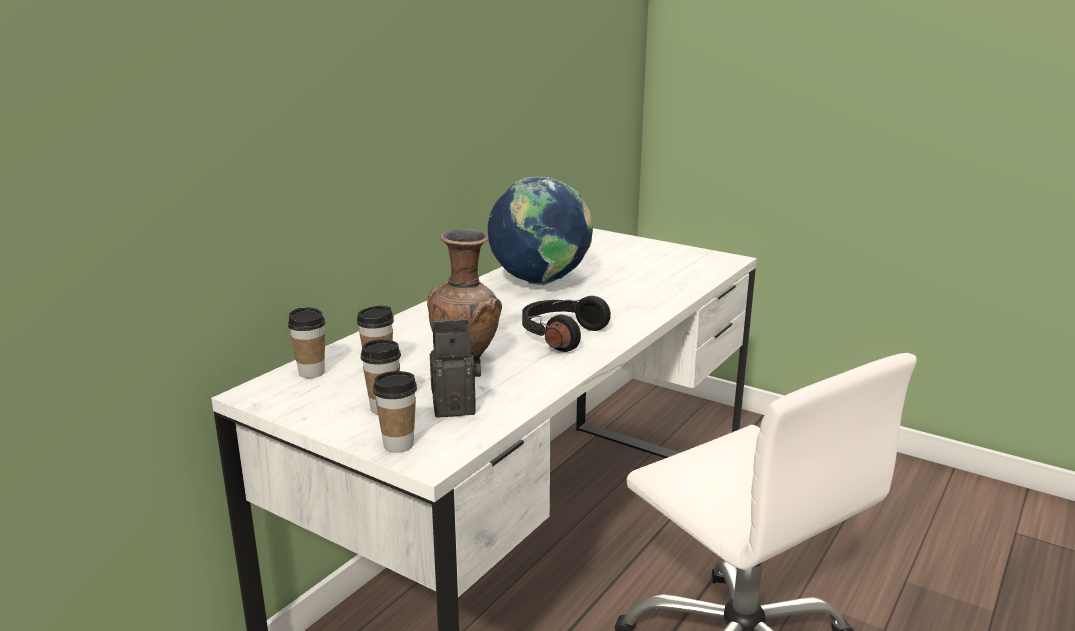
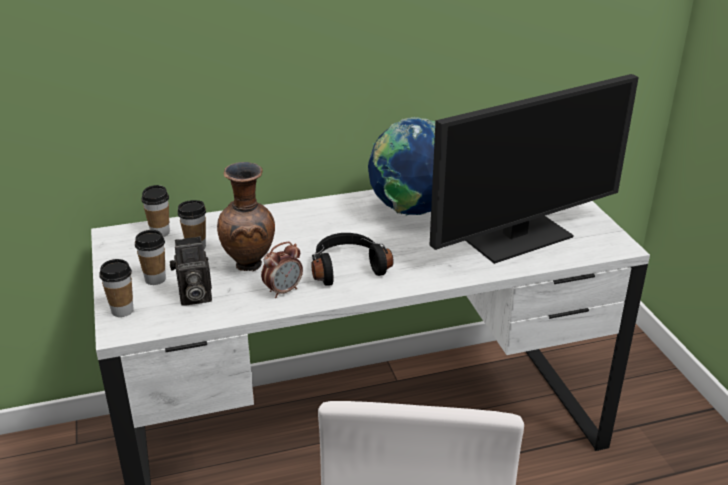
camera: 40 degrees right, 10 degrees up
(456, 405) = (193, 297): camera -> camera turned 135 degrees clockwise
(536, 369) = (283, 291): none -> alarm clock
(650, 274) = (516, 235): none -> monitor

